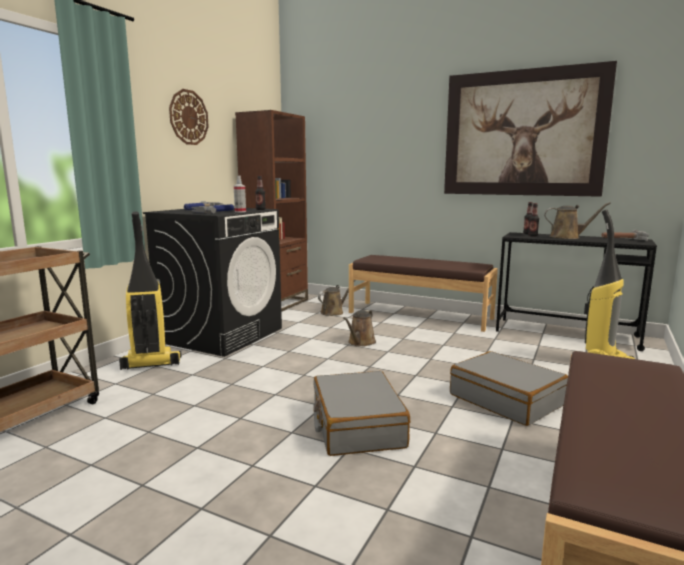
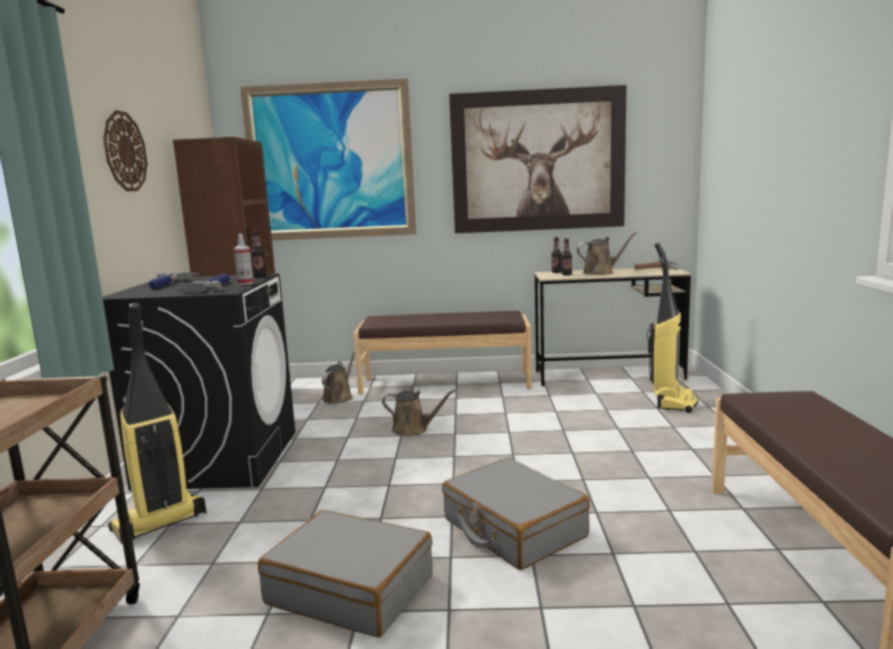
camera: 25 degrees left, 0 degrees up
(355, 132) = (330, 162): none -> picture
(360, 343) = (413, 430): brown watering can -> brown watering can turned 75 degrees counterclockwise
(506, 400) = (624, 459): grey suitcase -> grey suitcase (351, 589)
(566, 334) = (608, 376): black desk -> beige desk

